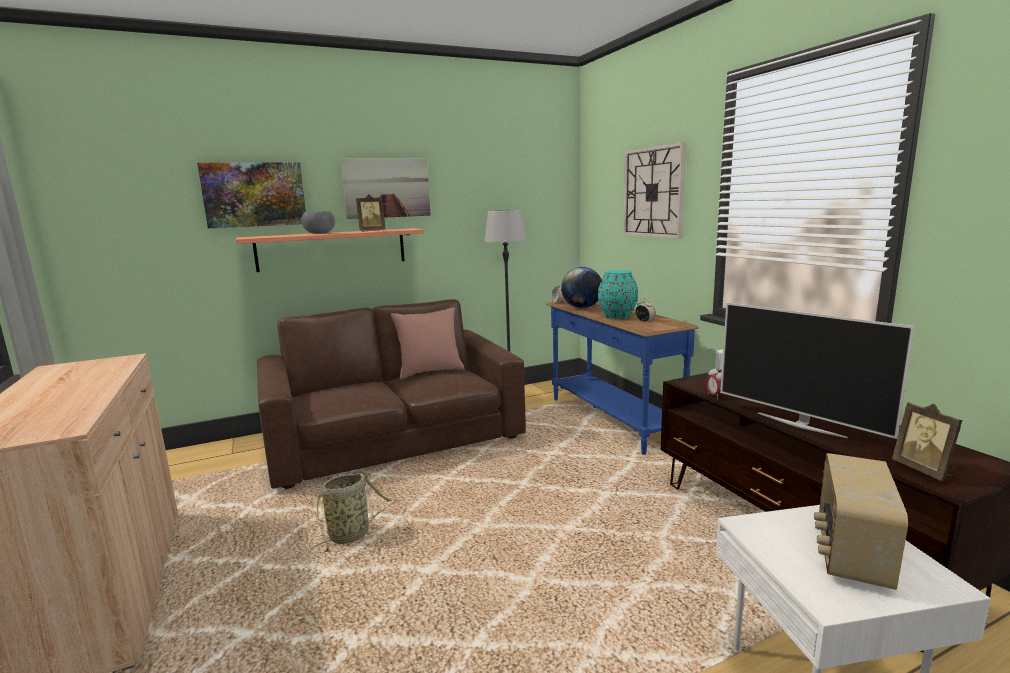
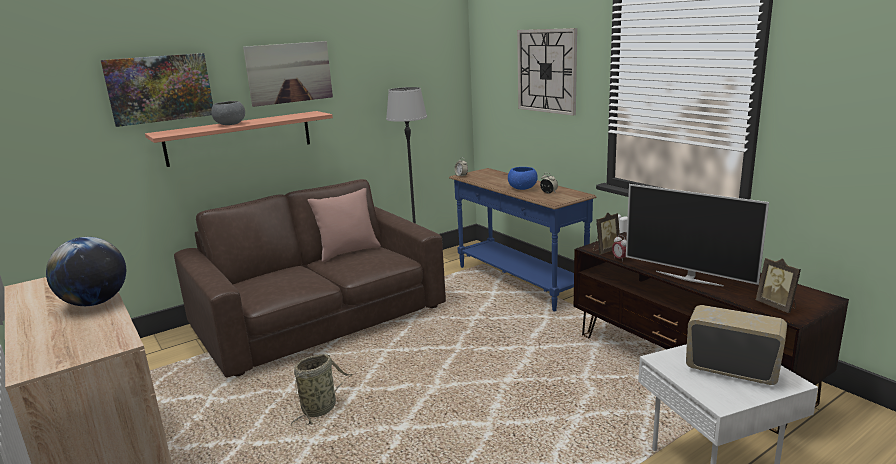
camera: 10 degrees left, 5 degrees up
(371, 231) = (282, 119): picture frame -> picture frame (605, 250)
(582, 307) = (486, 180): globe -> globe (95, 303)
(617, 316) = (522, 188): turquoise vase -> blue bowl
(850, 553) = (732, 370): radio -> radio turned 105 degrees clockwise

